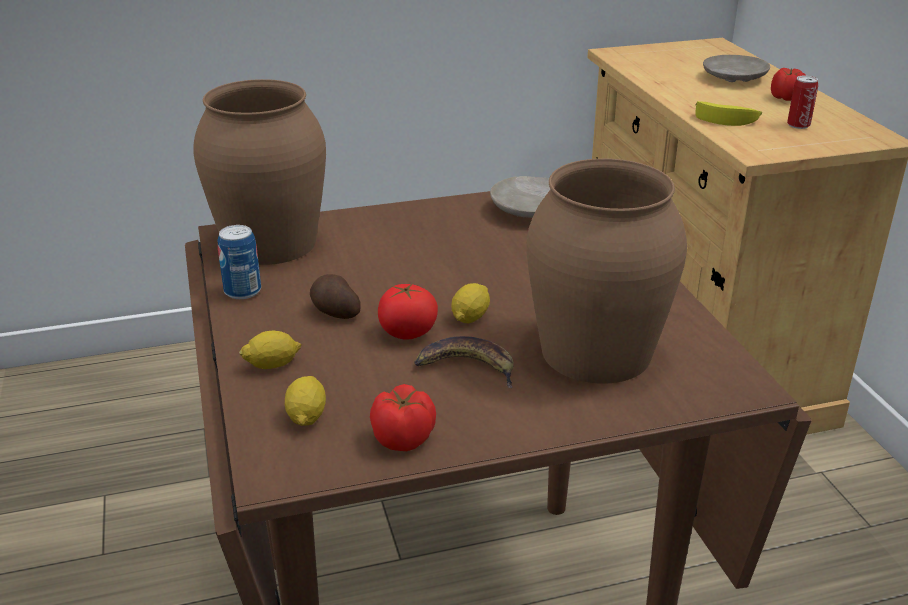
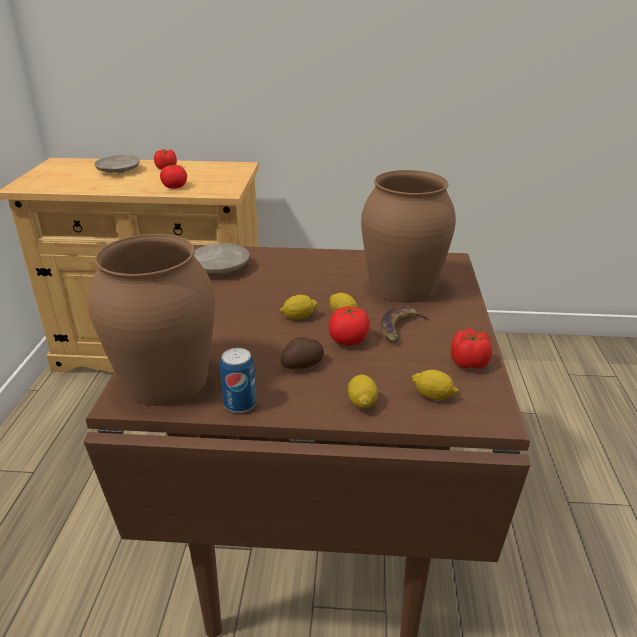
camera: 70 degrees left, 0 degrees up
(444, 287) = (299, 317): none -> lemon
(727, 119) = (174, 187): banana -> tomato
(798, 125) = (204, 175): can -> none

